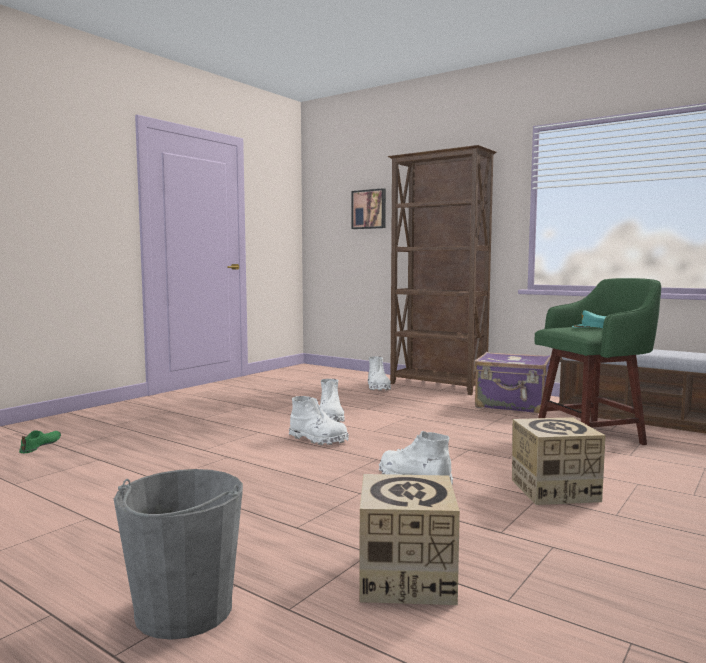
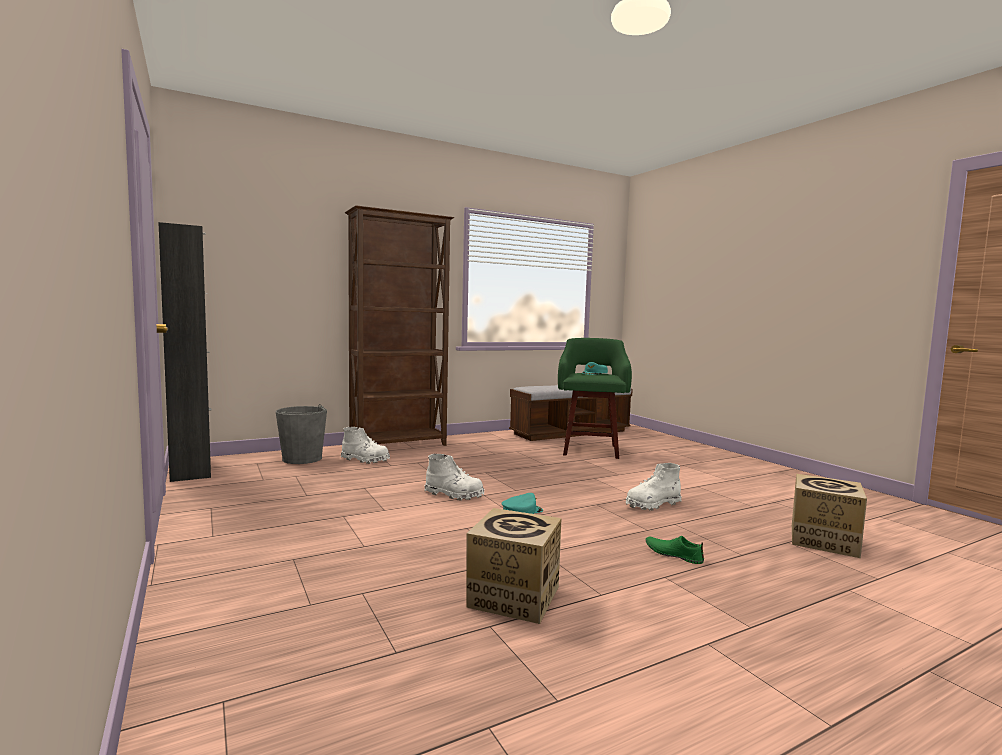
camera: 65 degrees left, 0 degrees up
(41, 445) = (360, 675): green shoe -> green shoe (673, 554)
(183, 610) = (895, 612): grey bucket -> grey bucket (302, 459)
(292, 369) = (191, 469): none -> black cabinet
(318, 439) = (522, 511): white boot -> turquoise cap
(369, 209) = (285, 257): picture -> none
(513, 405) = (494, 444): purple suitcase -> none
(554, 490) = (687, 481): cardboard box -> cardboard box (513, 596)

